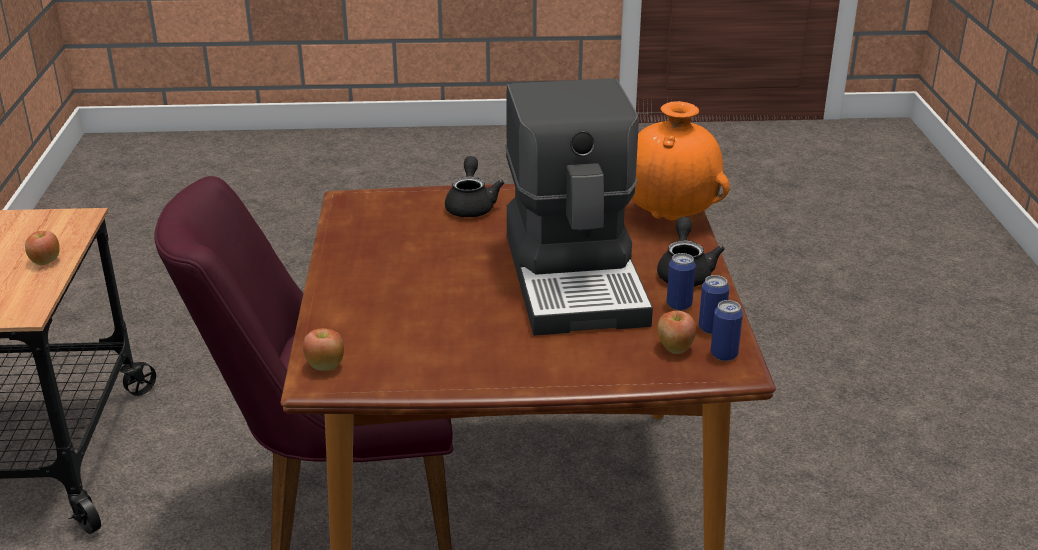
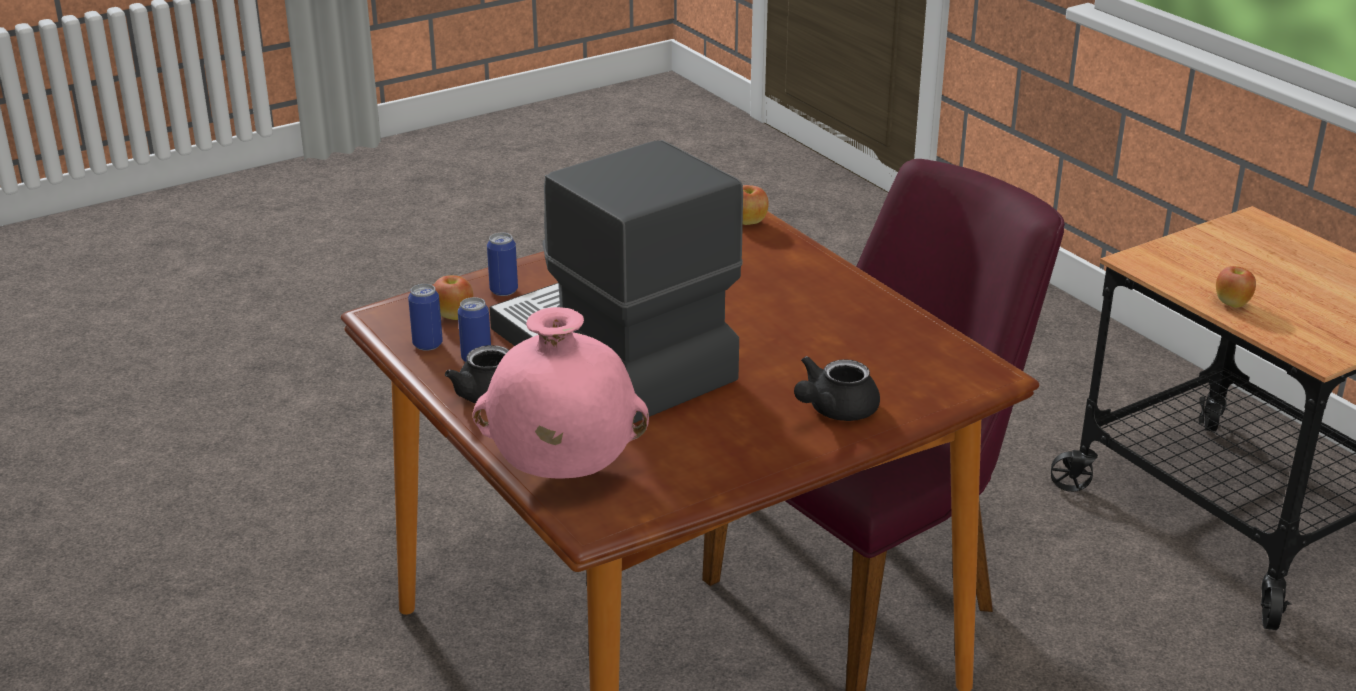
camera: 150 degrees right, 0 degrees up
(471, 206) = (834, 410): black teapot -> black teapot turned 75 degrees clockwise
(671, 218) = (562, 472): orange vase -> pink vase
(724, 354) = (402, 323): can -> can (504, 290)

